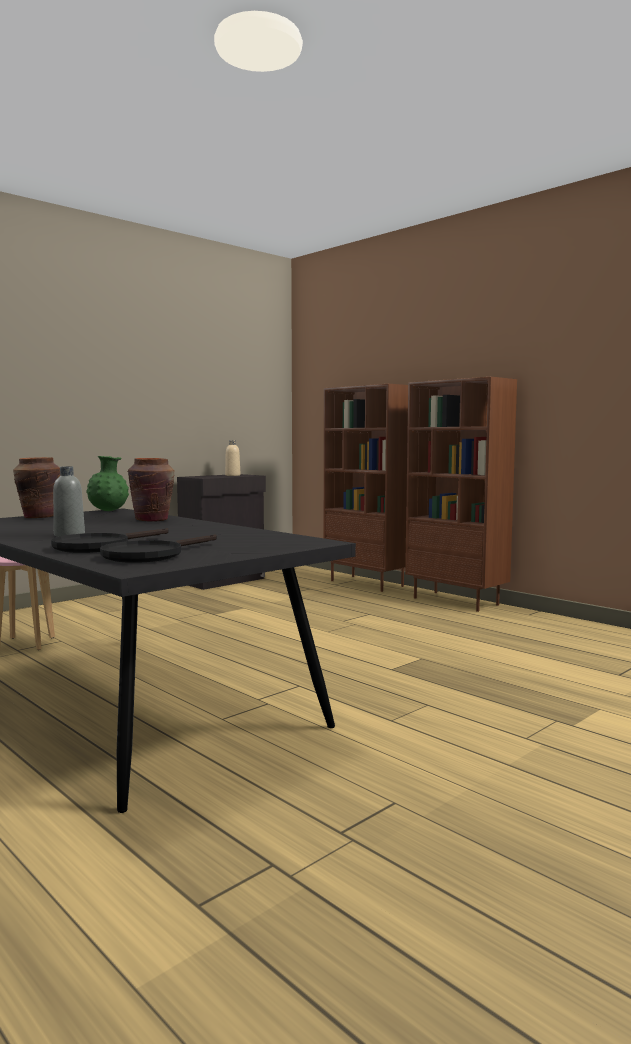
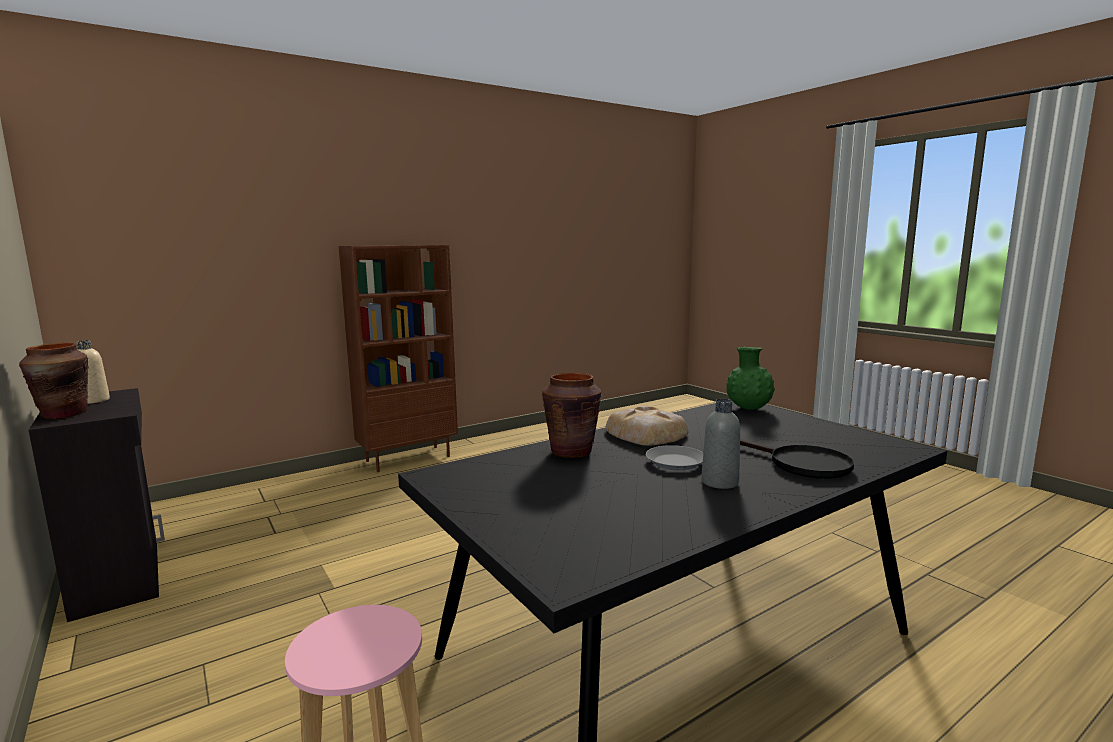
camera: 80 degrees left, 5 degrees up
(39, 517) = (503, 519): brown vase -> brown vase (64, 414)
(108, 511) = (441, 479): green vase -> green vase (748, 409)
(119, 530) = (675, 462): none -> grey plate
(151, 555) = (837, 445): black frying pan -> none
(196, 527) = (646, 434): none -> bread
(368, 583) = (286, 484): brown bookcase -> none

